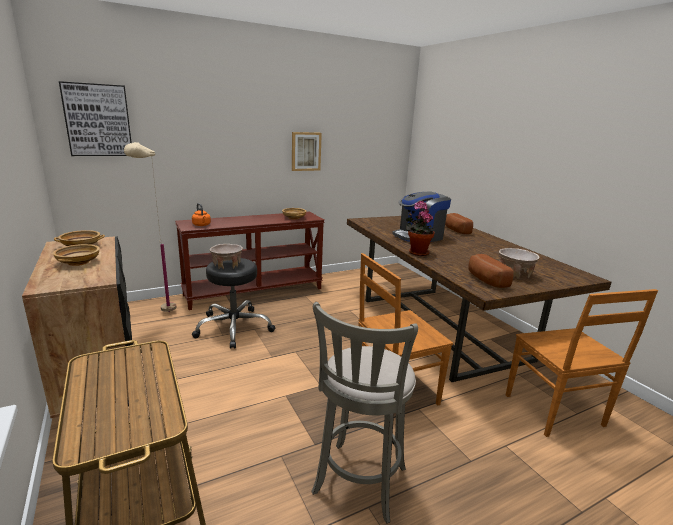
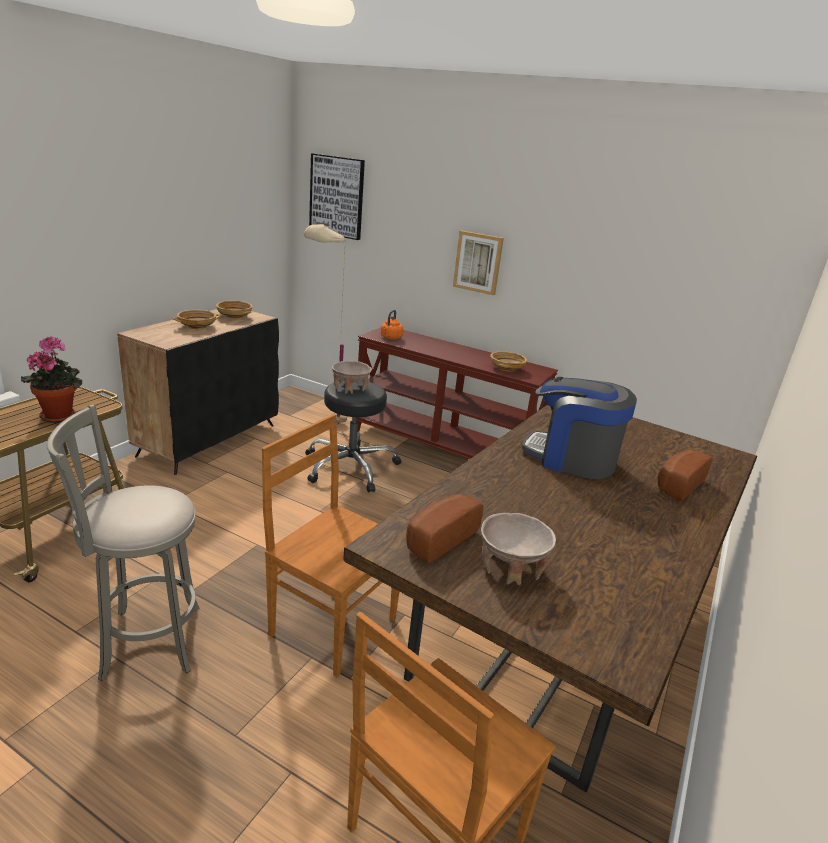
camera: 55 degrees right, 5 degrees up
(306, 151) = (570, 275): picture -> picture (478, 262)
(417, 252) = (485, 467): potted plant -> potted plant (60, 415)

